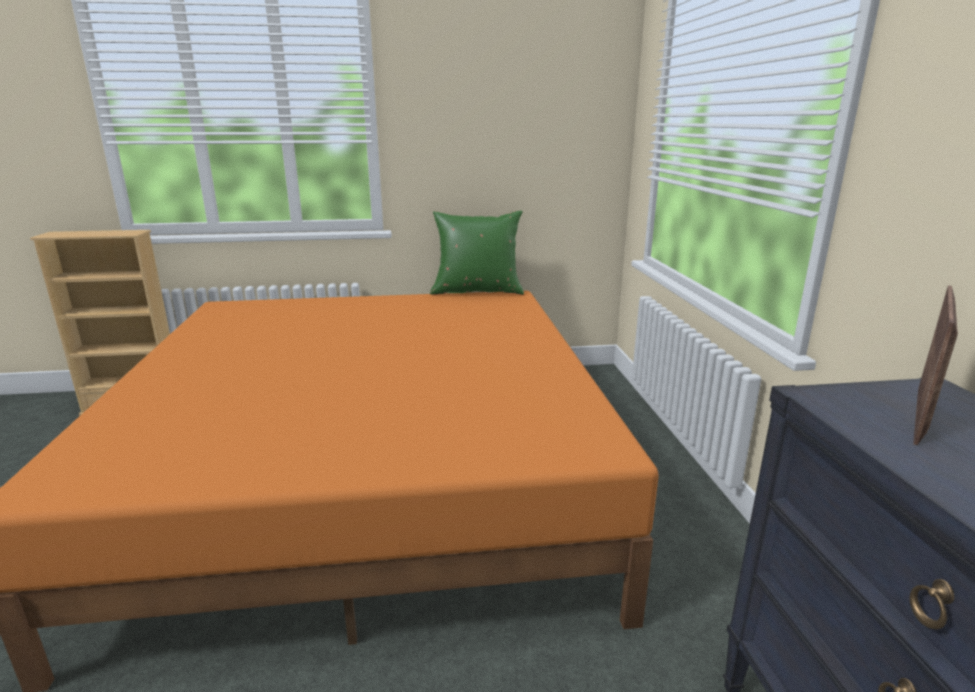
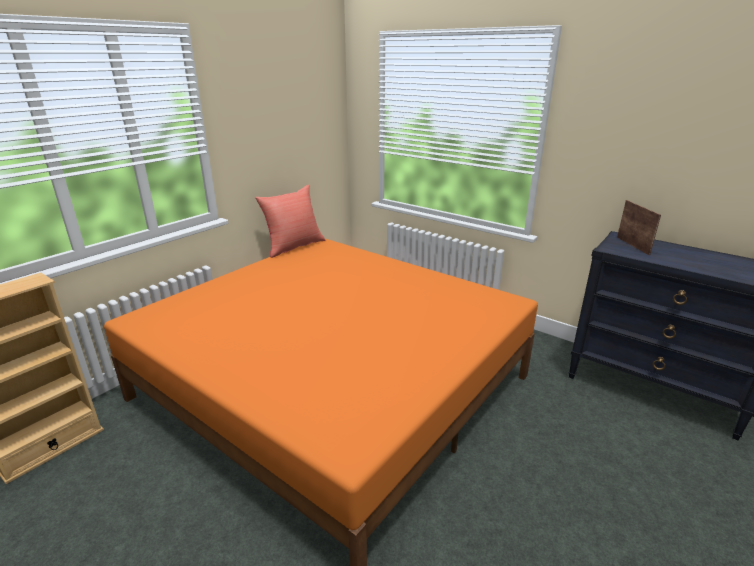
camera: 45 degrees left, 5 degrees up
(477, 291) = (293, 246): green pillow -> red pillow

